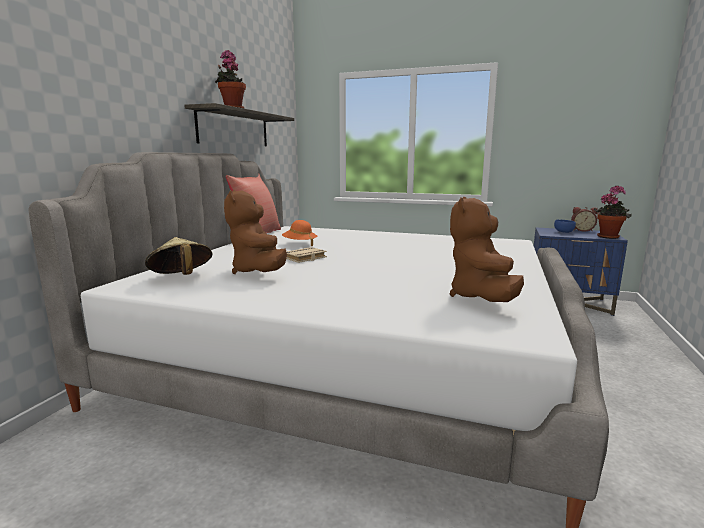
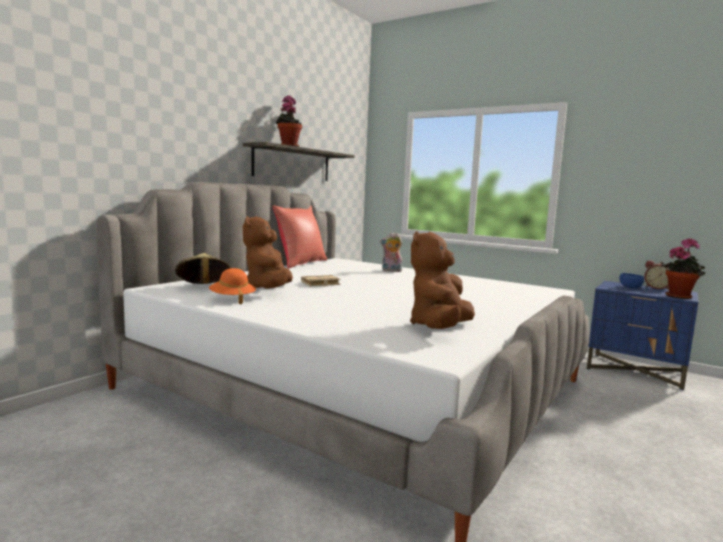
camera: 15 degrees right, 5 degrees down
(299, 244) = (330, 273): orange hat -> orange hat (232, 299)
(355, 236) = (391, 271): none -> plush toy

